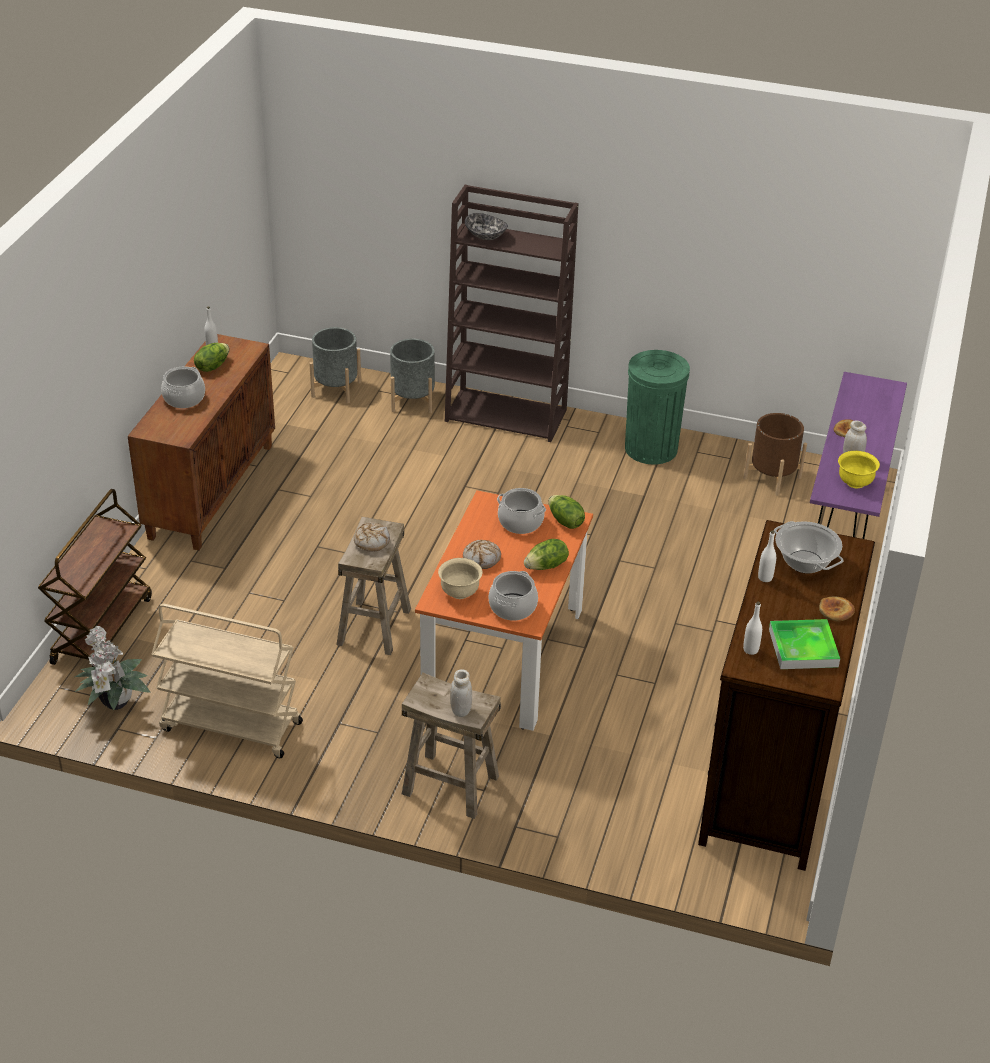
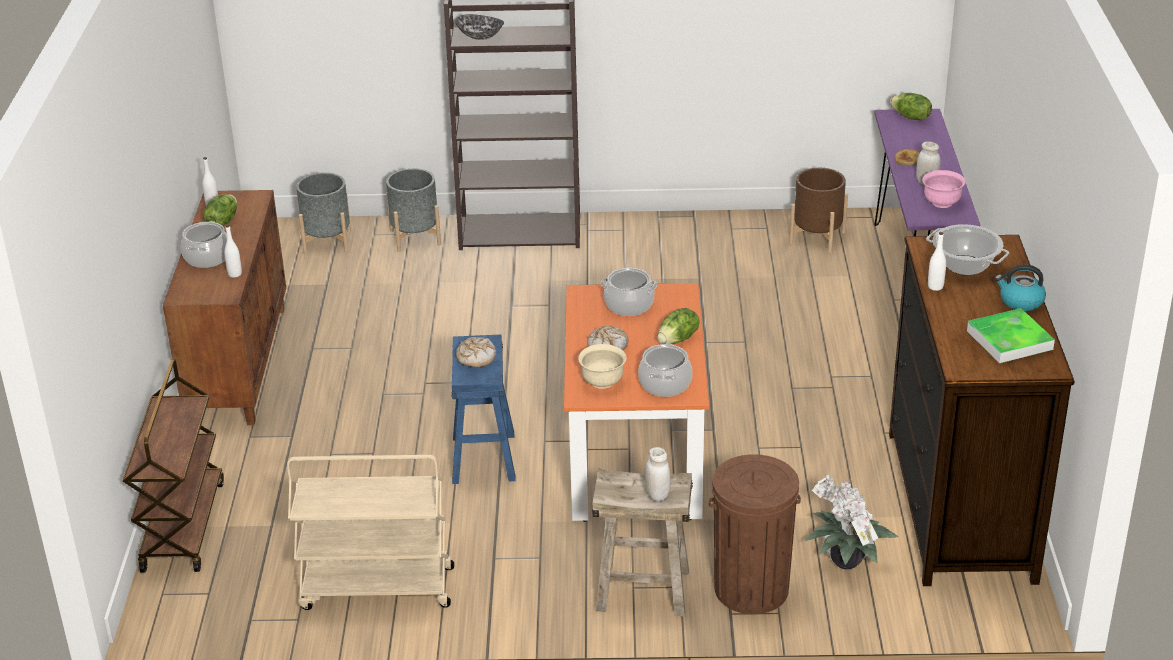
camera: 15 degrees left, 5 degrees down
(115, 705) = (235, 597): potted plant -> potted plant (846, 564)
(373, 626) = (483, 457): beige stool -> blue stool
(544, 807) = (751, 588): none -> brown trash can
(565, 521) = (674, 295): lettuce -> lettuce (910, 117)
(651, 448) = (684, 234): green trash can -> none
(750, 650) = (960, 352): white bottle -> white bottle (234, 274)
(836, 611) = (1020, 301): bread -> kettle
(855, 482) = (941, 203): yellow bowl -> pink bowl

